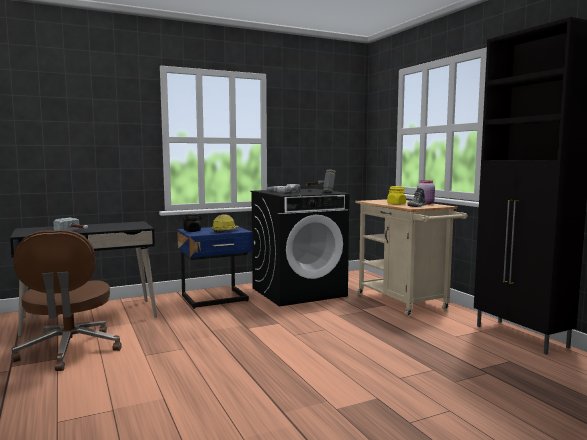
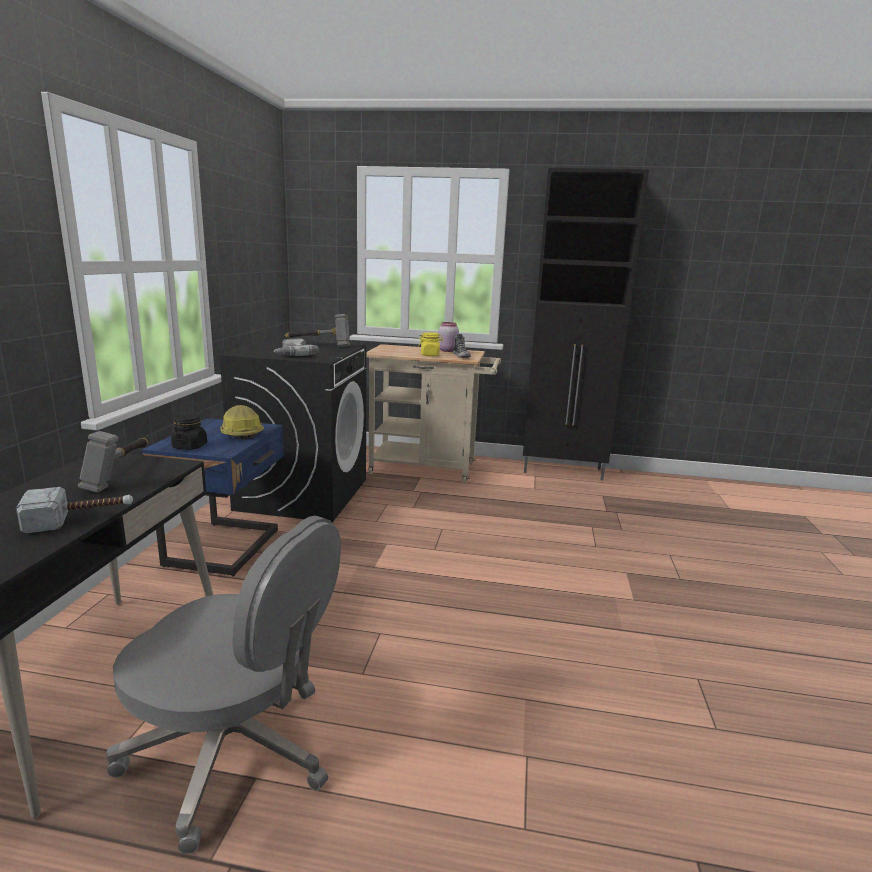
camera: 55 degrees left, 10 degrees up
(69, 350) = (235, 752): brown office chair -> grey office chair
(122, 226) = (121, 474): none -> hammer

